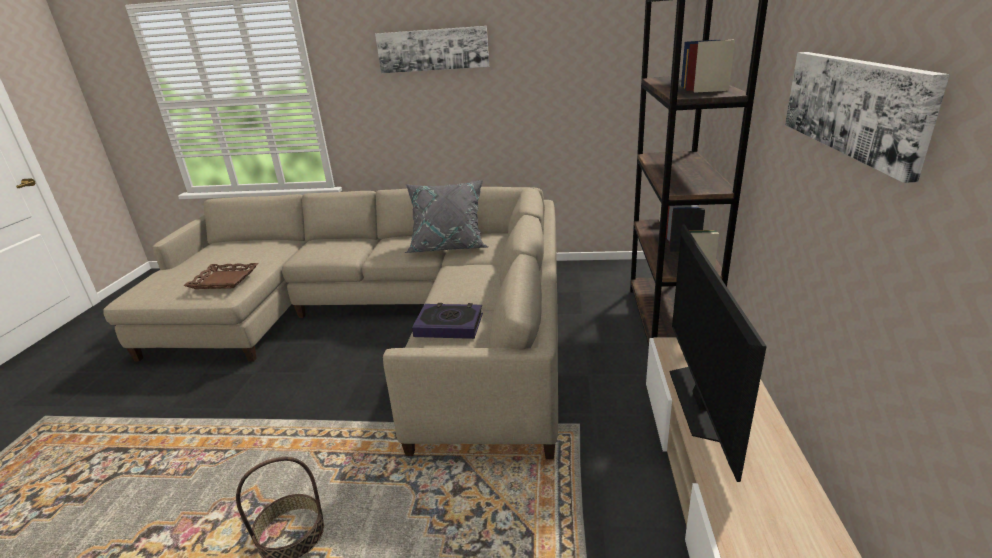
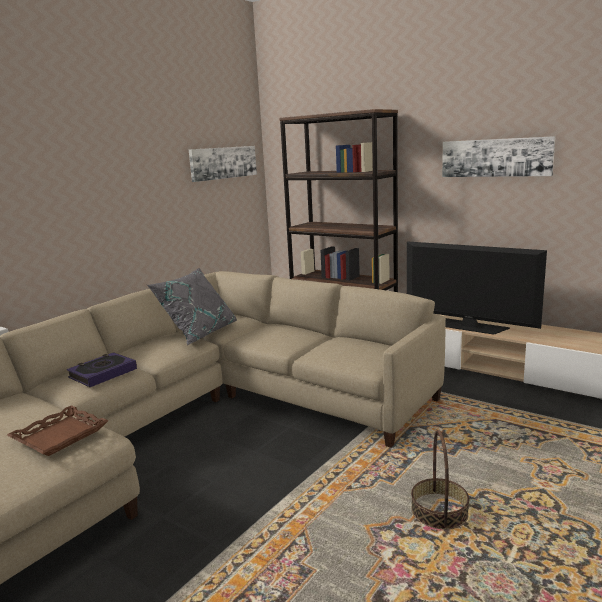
camera: 60 degrees left, 10 degrees down
(433, 49) = (100, 160): picture -> picture (223, 163)
(449, 325) = (339, 350): book -> book (103, 373)

